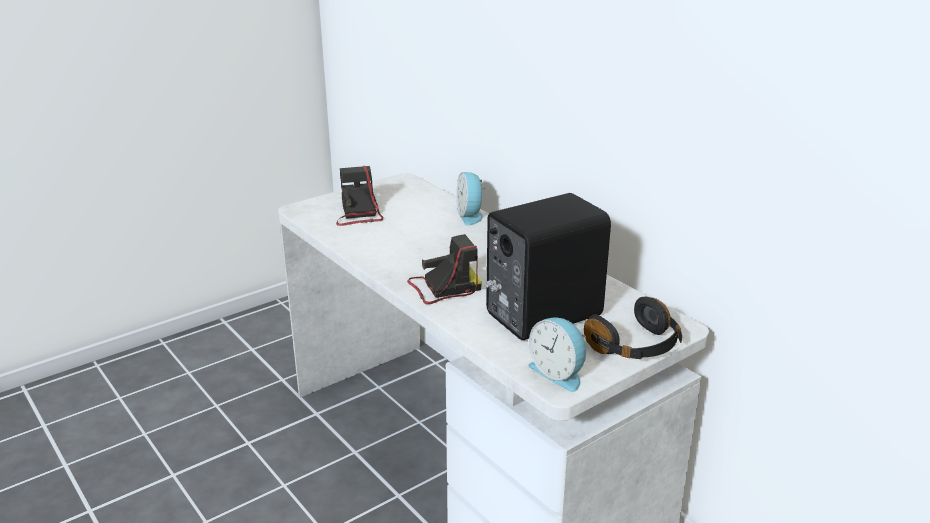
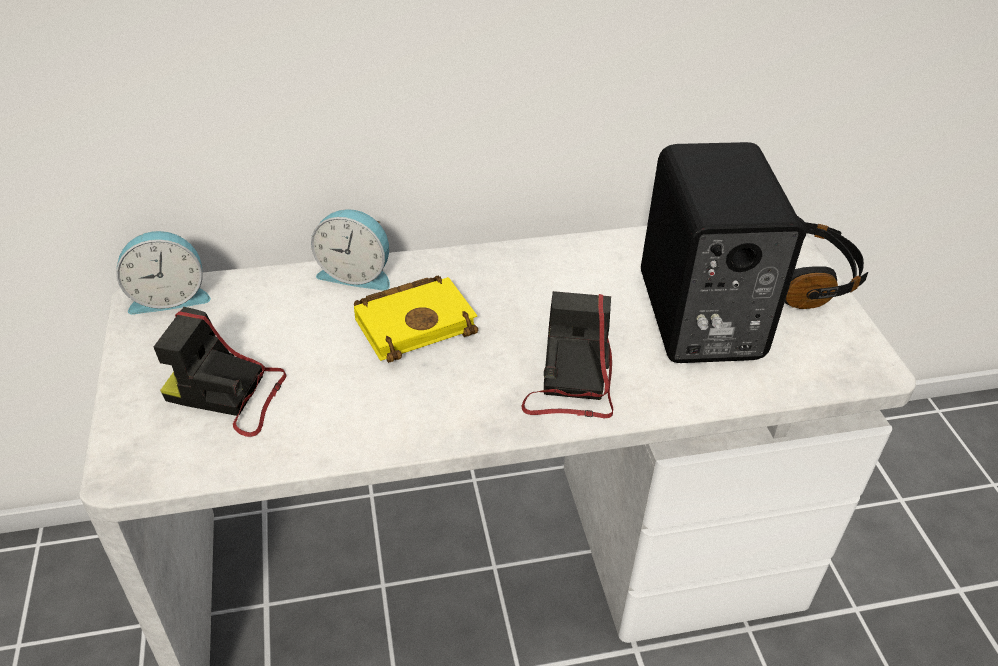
camera: 65 degrees left, 15 degrees up
(449, 238) = (416, 322): none -> yellow book
(558, 373) = (844, 357): alarm clock -> alarm clock (169, 297)

